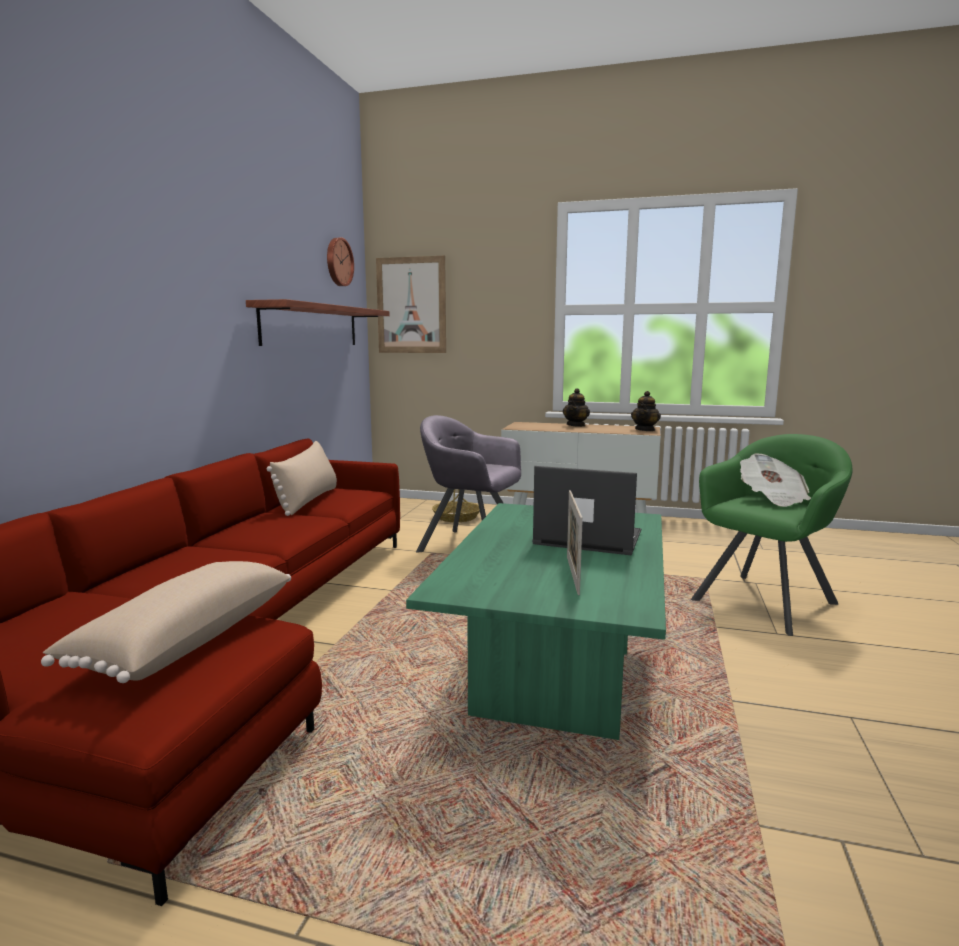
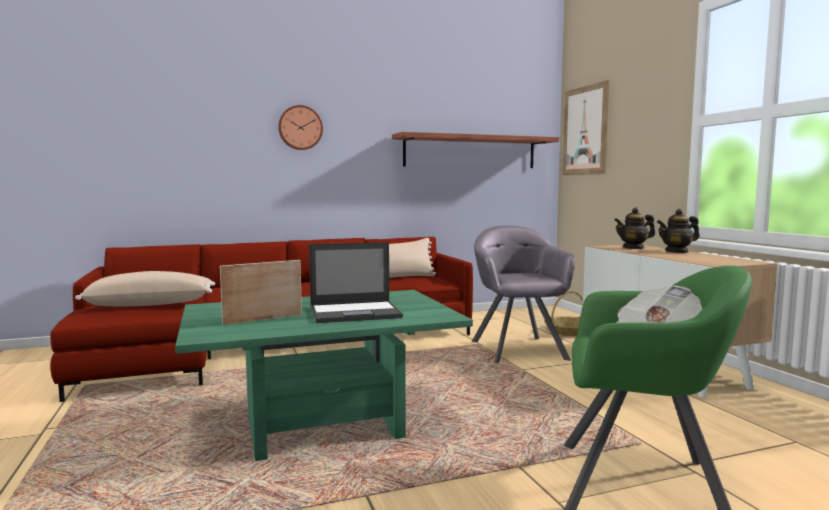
camera: 55 degrees right, 5 degrees down
(338, 262) = (514, 99): wall clock -> wall clock (300, 128)
(586, 538) = (356, 312): laptop -> laptop turned 90 degrees clockwise
(645, 430) = (731, 262): teapot -> teapot (633, 248)

